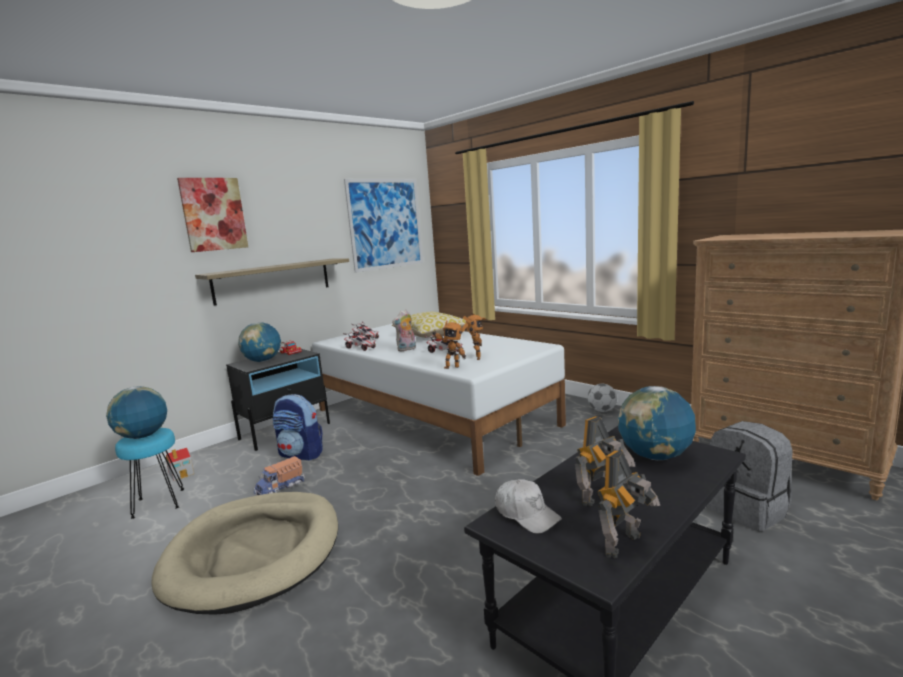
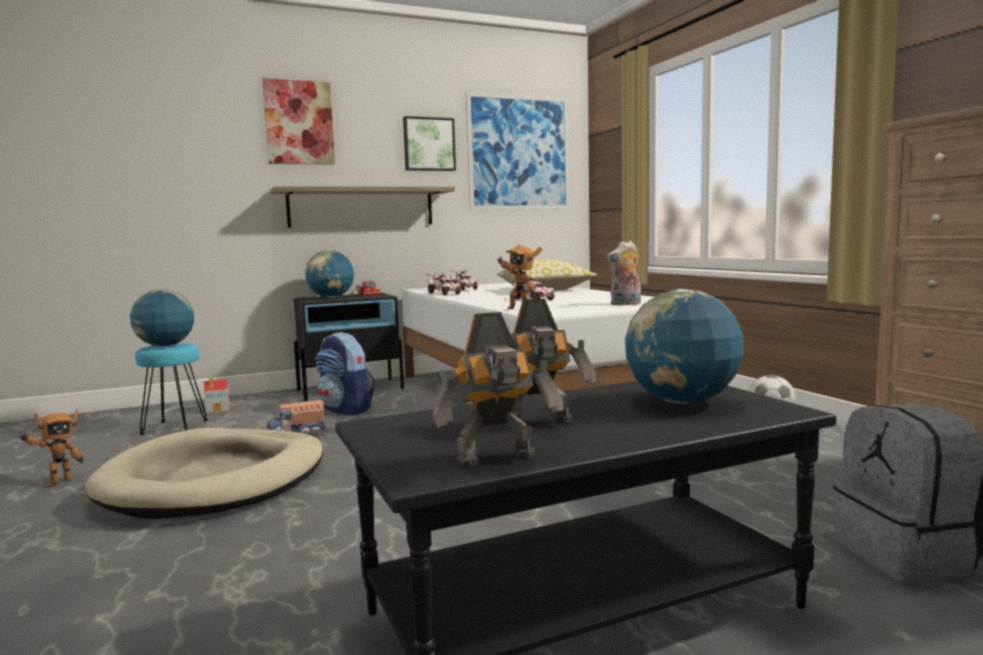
camera: 20 degrees right, 5 degrees down
(320, 223) = (428, 144): none -> picture
(406, 349) = (493, 296): plush toy -> plush toy (625, 304)
(476, 358) = (561, 304): toy robot -> toy robot (57, 483)
(526, 514) = (421, 423): white cap -> none

